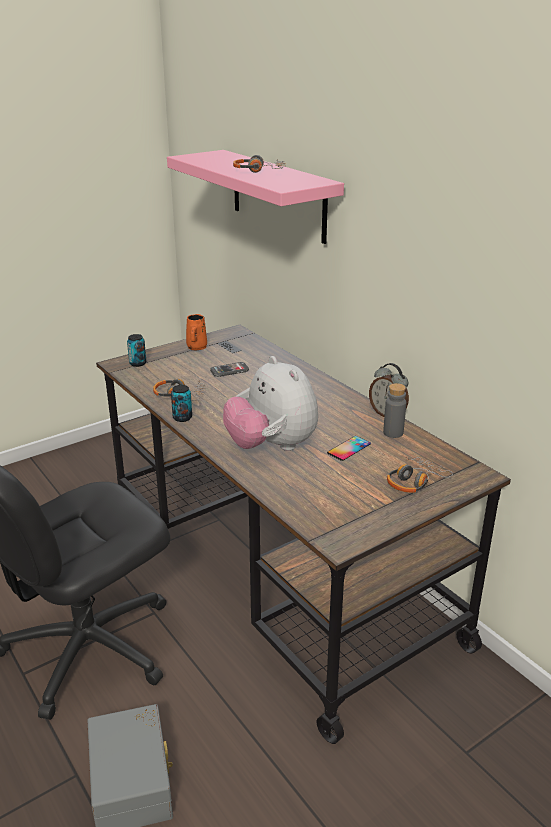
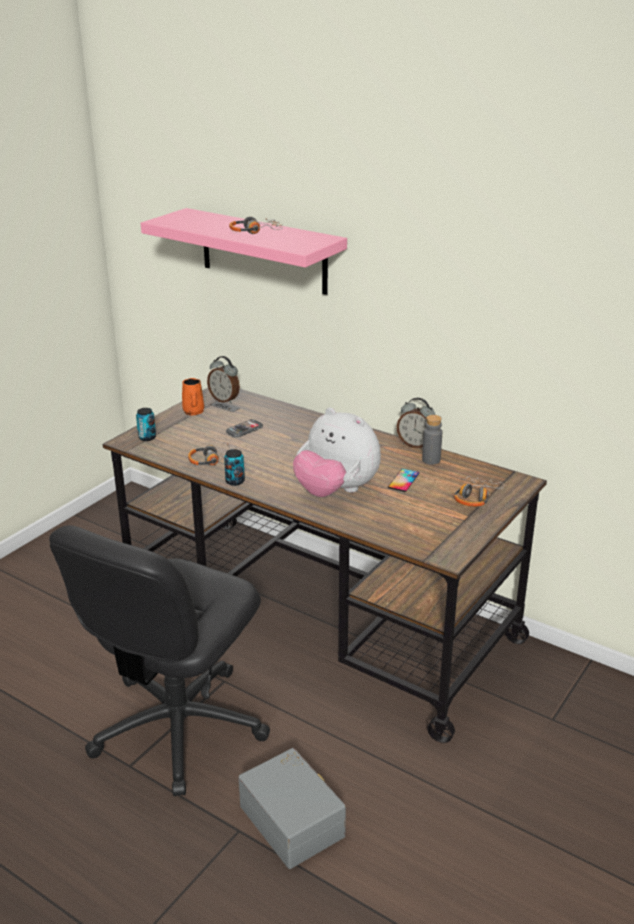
camera: 20 degrees left, 0 degrees up
(233, 341) = (225, 400): none -> alarm clock

